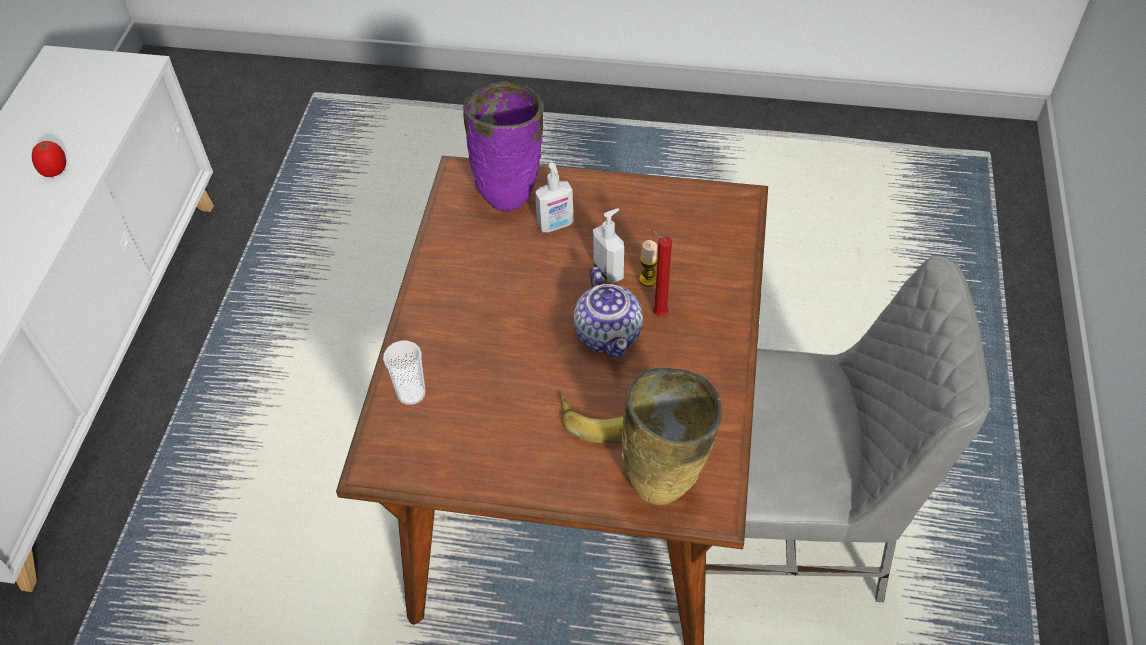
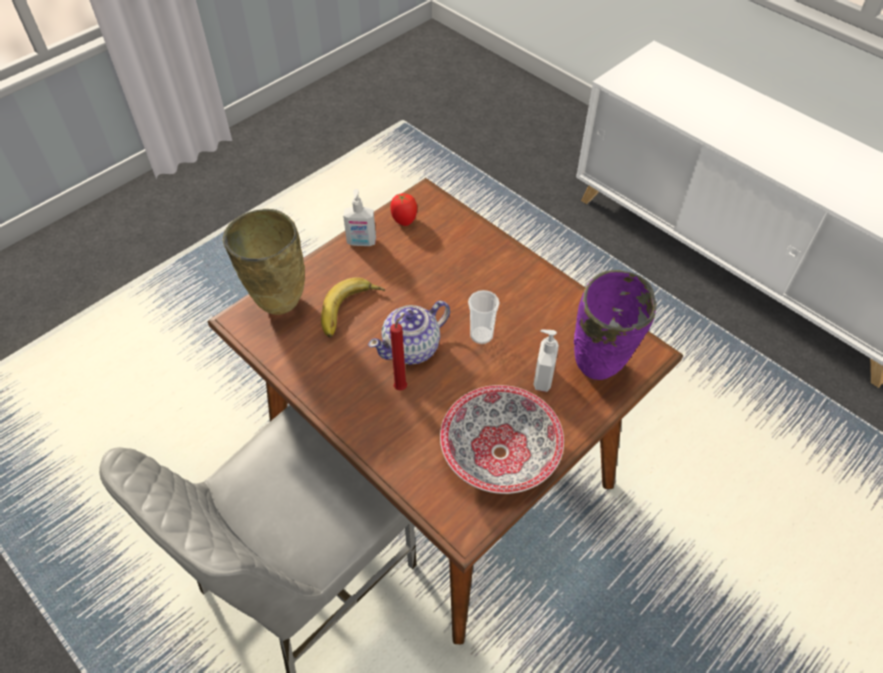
camera: 125 degrees right, 0 degrees up
(55, 171) = (842, 186): tomato -> tomato (404, 220)
(411, 393) = (459, 230): cup -> cup (481, 335)
(608, 333) = (412, 348): teapot -> teapot turned 60 degrees counterclockwise
(609, 271) = (467, 383): soap dispenser -> soap dispenser (361, 242)
(648, 279) = (438, 401): candle -> none
(656, 213) = (500, 454): none -> bowl

